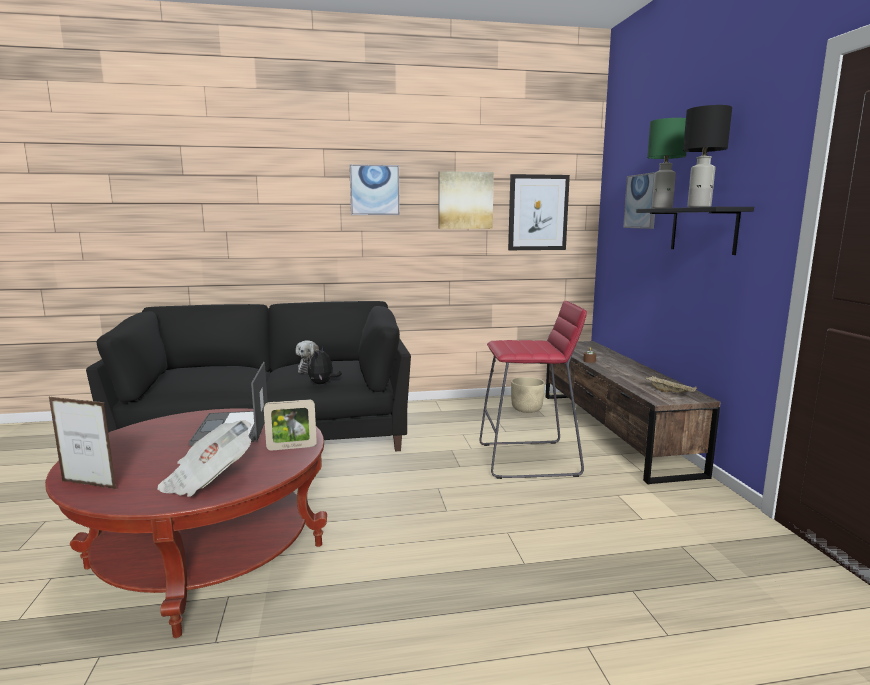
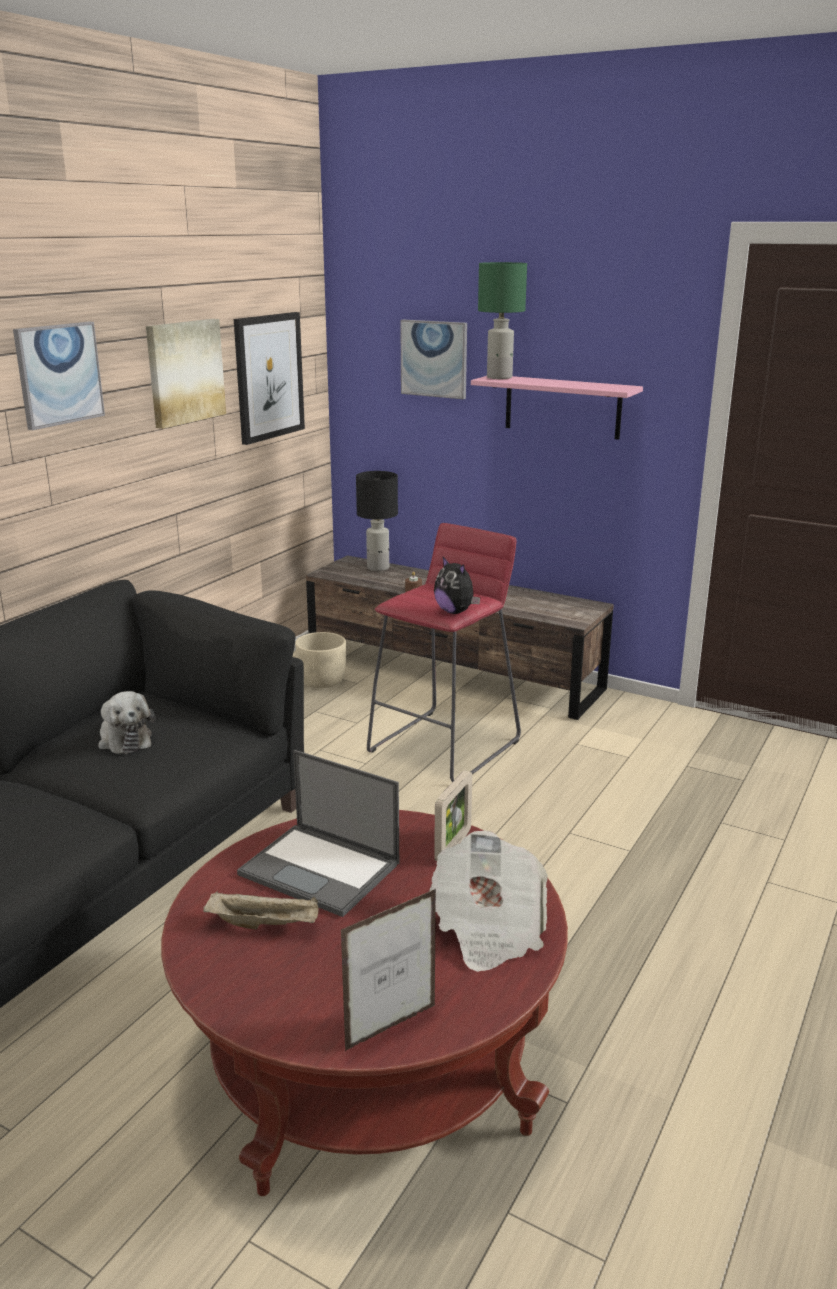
camera: 50 degrees left, 10 degrees up
(322, 383) = (198, 755): plush toy -> plush toy (455, 612)
(670, 393) = (564, 608): beige tray -> beige tray (265, 924)
(699, 207) = (574, 383): black table lamp -> black table lamp (378, 567)
(703, 230) = (562, 407): black shelf -> pink shelf

